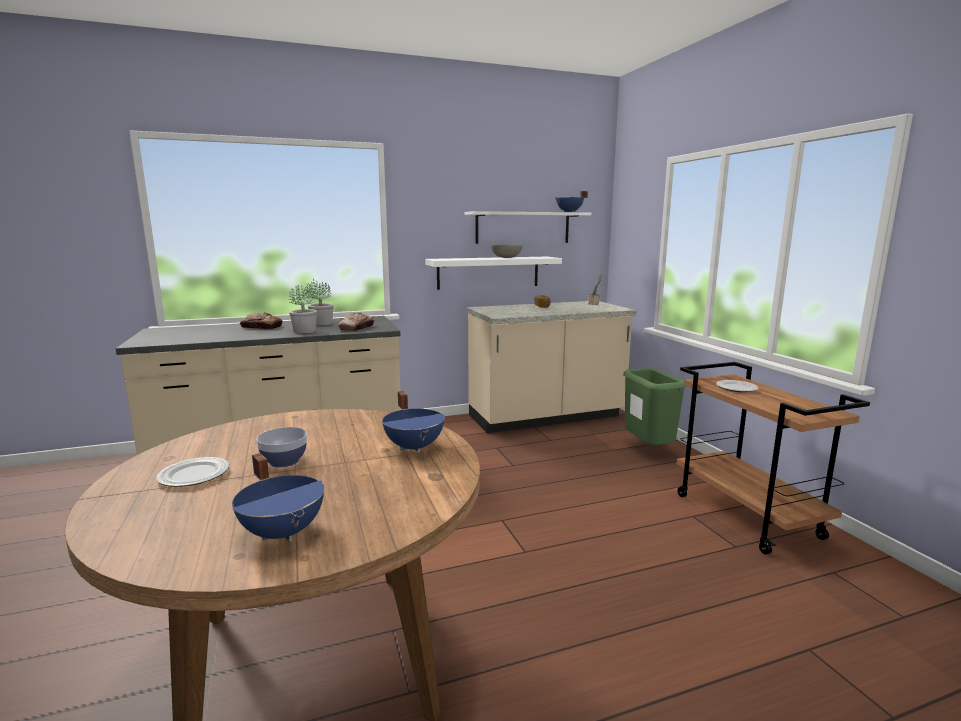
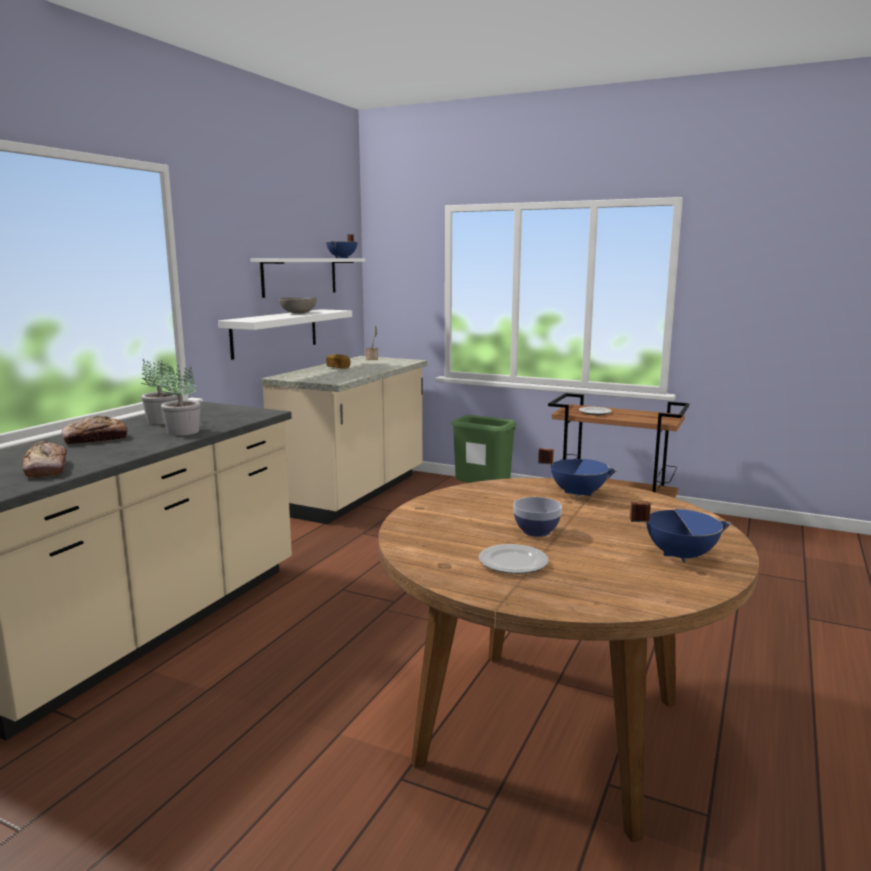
camera: 45 degrees left, 0 degrees up
(357, 328) = (232, 417): bread -> bread (47, 468)

